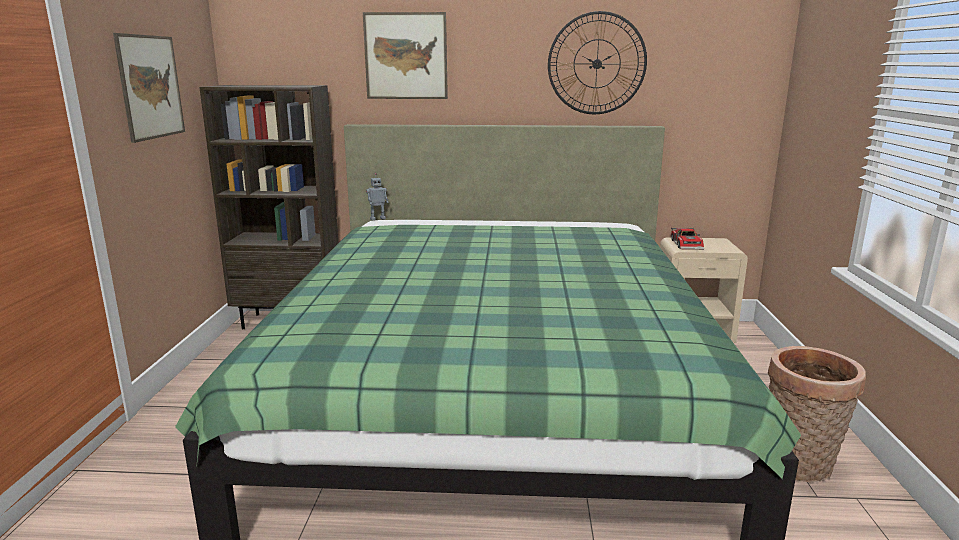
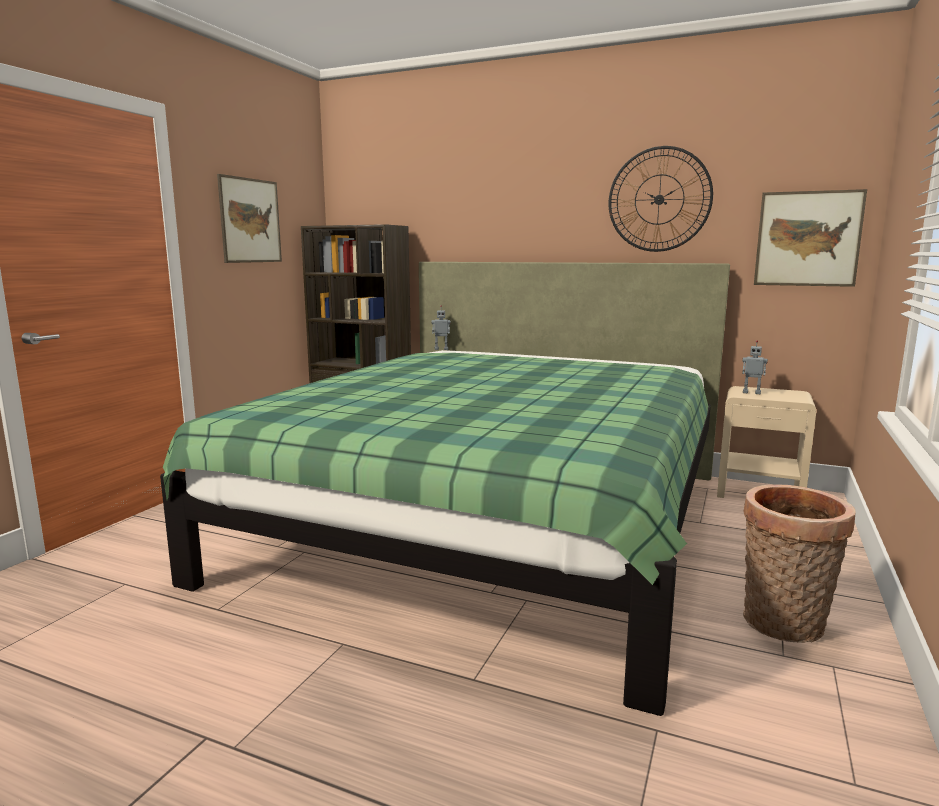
camera: 20 degrees right, 5 degrees down
(406, 56) = (476, 198): picture -> picture (808, 239)
(687, 244) = (751, 392): toy car -> toy robot

